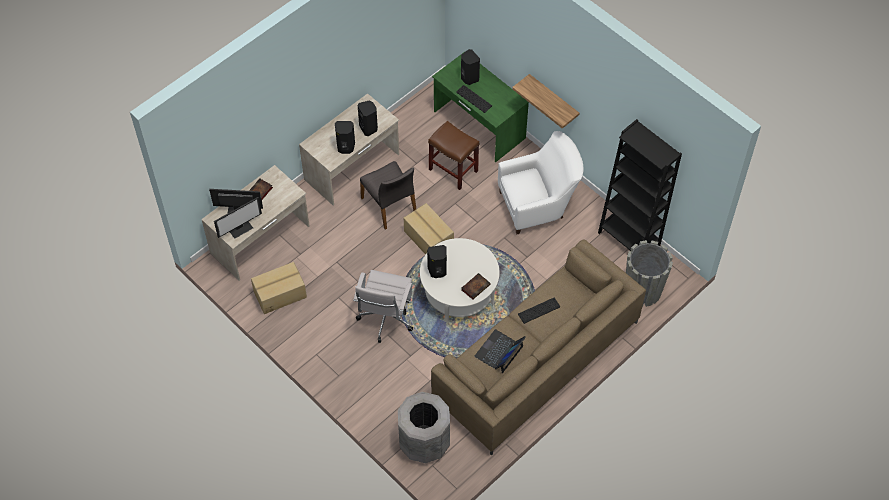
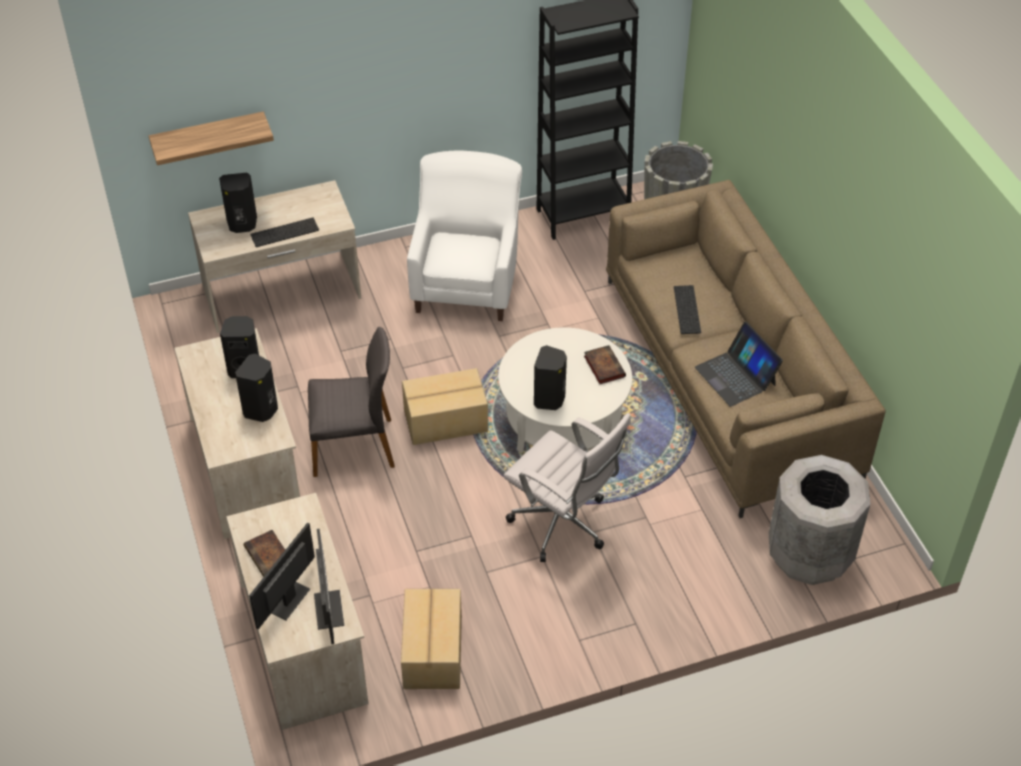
camera: 65 degrees left, 10 degrees down
(452, 170) = (341, 349): brown stool -> none
(478, 125) = (282, 292): green desk -> beige desk
(553, 99) = (379, 129): shelf -> shelf (208, 136)

